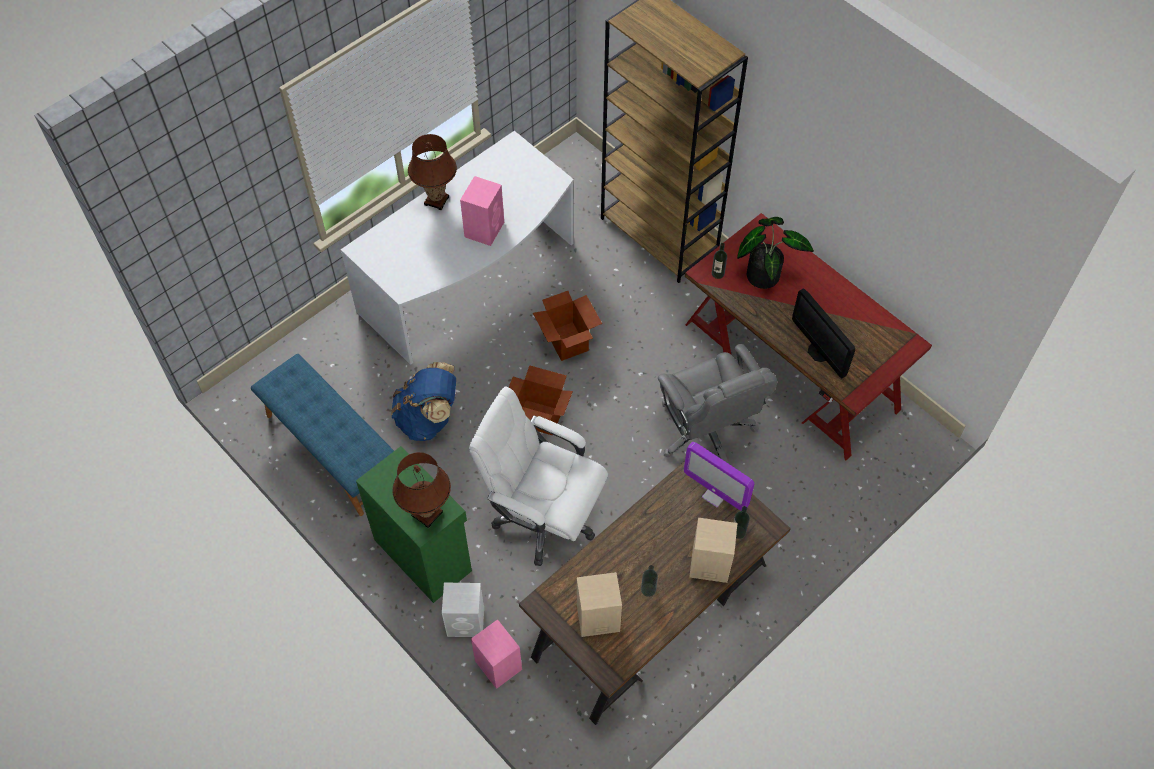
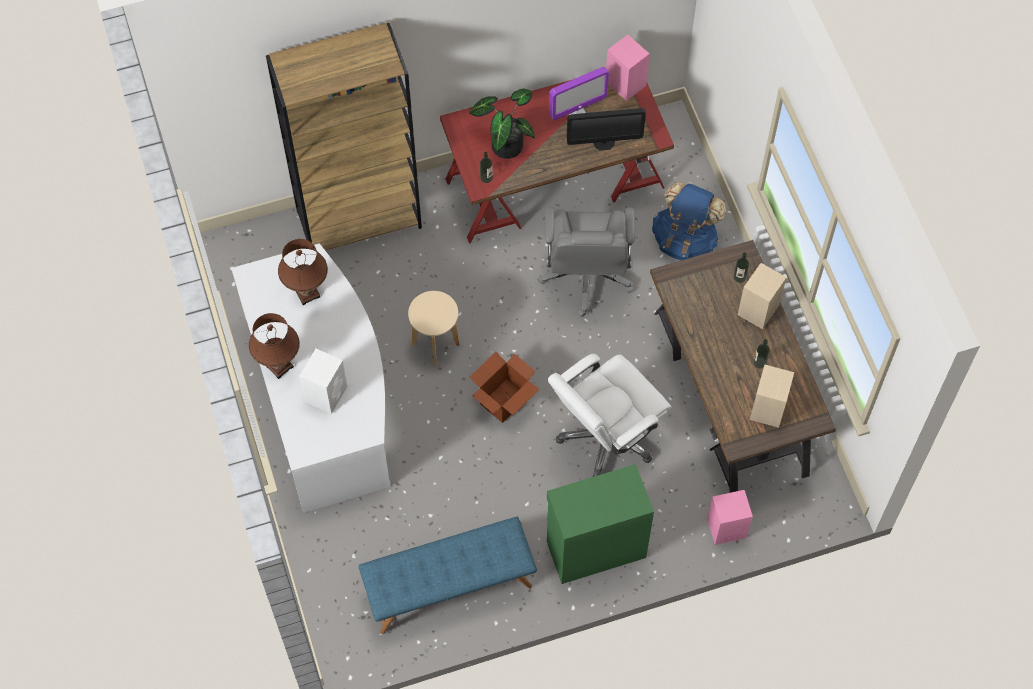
camera: 65 degrees left, 5 degrees up
(427, 514) = (624, 494): brown table lamp -> brown table lamp (307, 293)
(429, 418) = (458, 492): blue backpack -> blue backpack (685, 239)
(467, 622) = (676, 537): white speaker -> white speaker (326, 393)
(485, 229) = (336, 338): pink speaker -> pink speaker (624, 83)
(567, 342) = (436, 345): cardboard box -> beige stool
(707, 432) = (586, 276): grey office chair -> grey office chair turned 90 degrees clockwise
(715, 495) = (699, 278): monitor -> monitor (576, 112)

